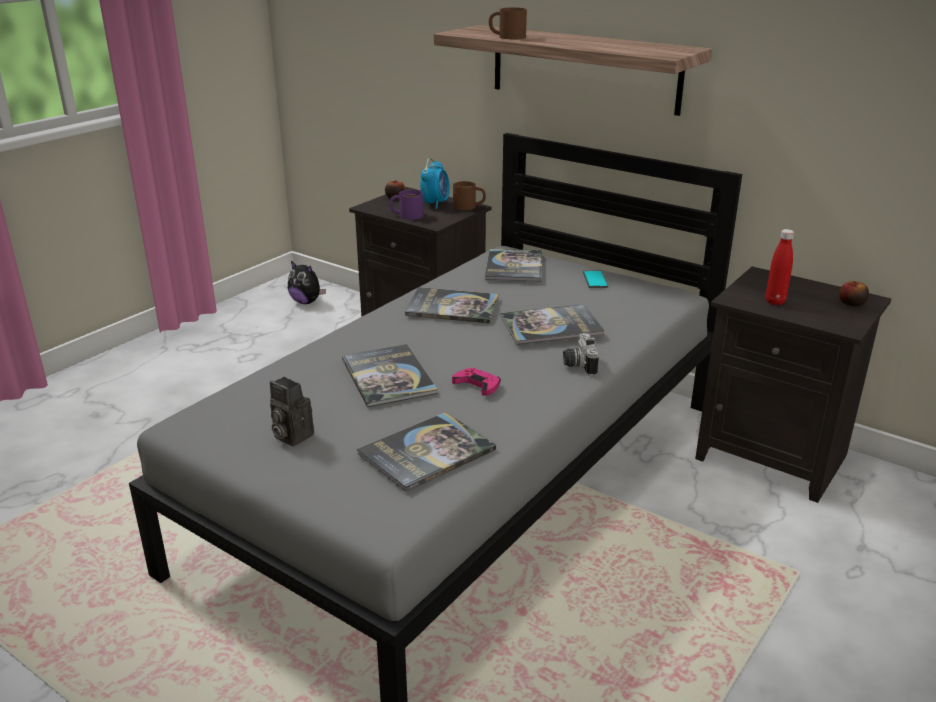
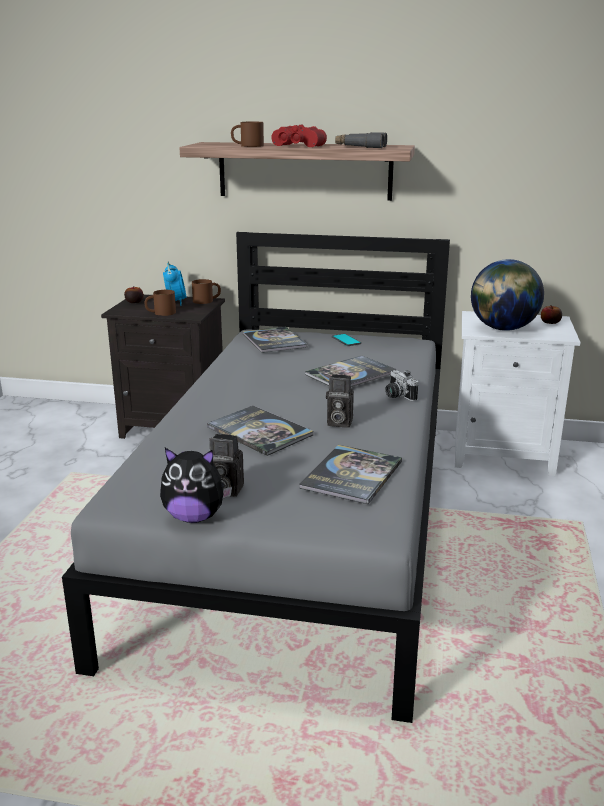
camera: 25 degrees left, 5 degrees down
(306, 302) = (38, 418): plush toy -> plush toy (194, 517)
(406, 215) = (160, 313): purple mug -> brown mug
(452, 307) = (256, 375): book -> none
(477, 384) = (338, 423): pink game controller -> camera
(560, 41) = (296, 146): none -> red binoculars
(631, 48) = (360, 147): none -> grey binoculars
(774, 456) = (504, 454): black nightstand -> white nightstand
(775, 302) = (503, 329): red bottle -> globe

